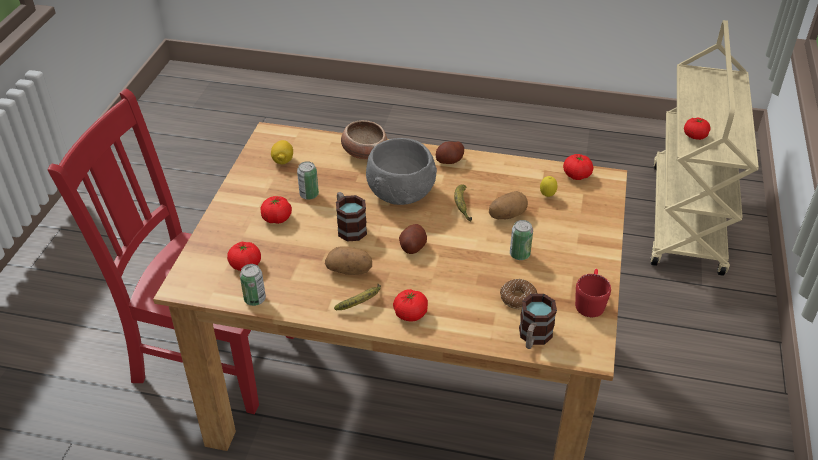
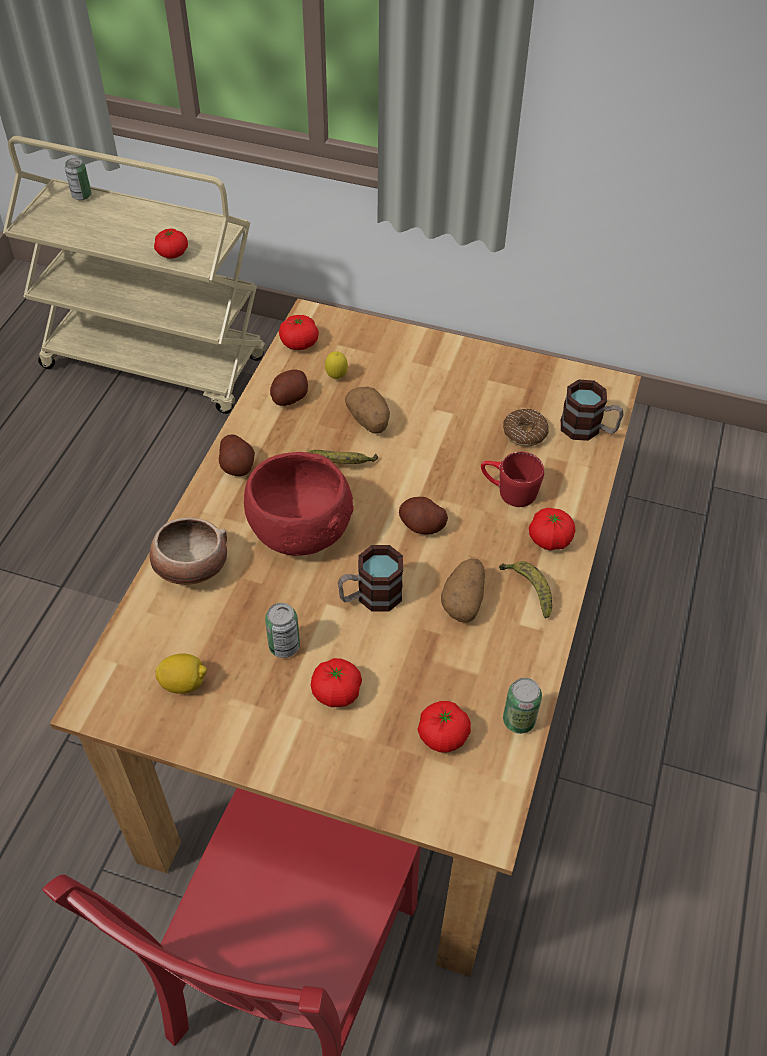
camera: 85 degrees left, 10 degrees up
(401, 192) = (299, 528): grey bowl -> red bowl
(519, 176) = (289, 397): none -> potato
(519, 254) = (447, 420): can -> can (82, 195)
(590, 301) = (530, 373): red mug -> red mug (508, 491)

